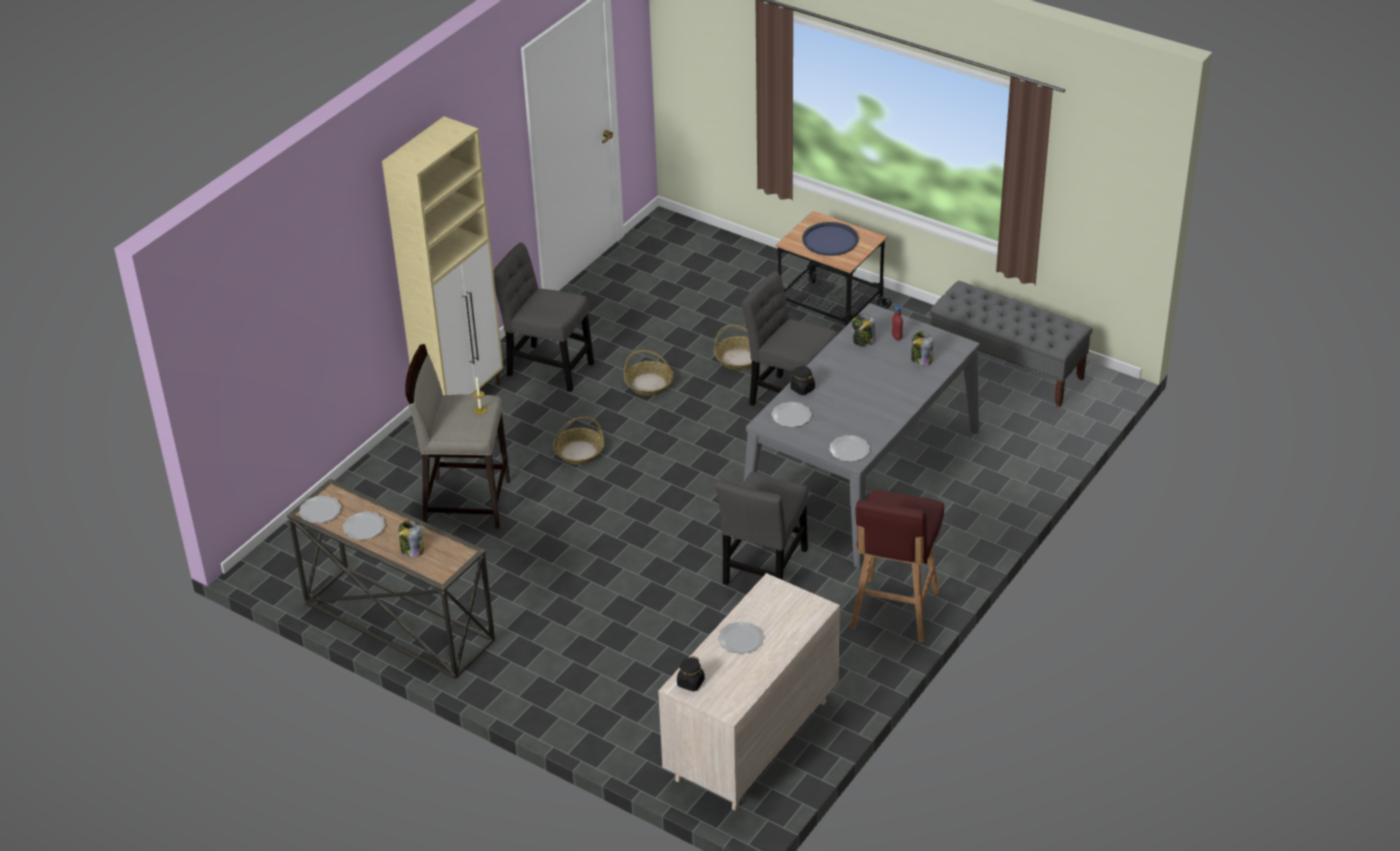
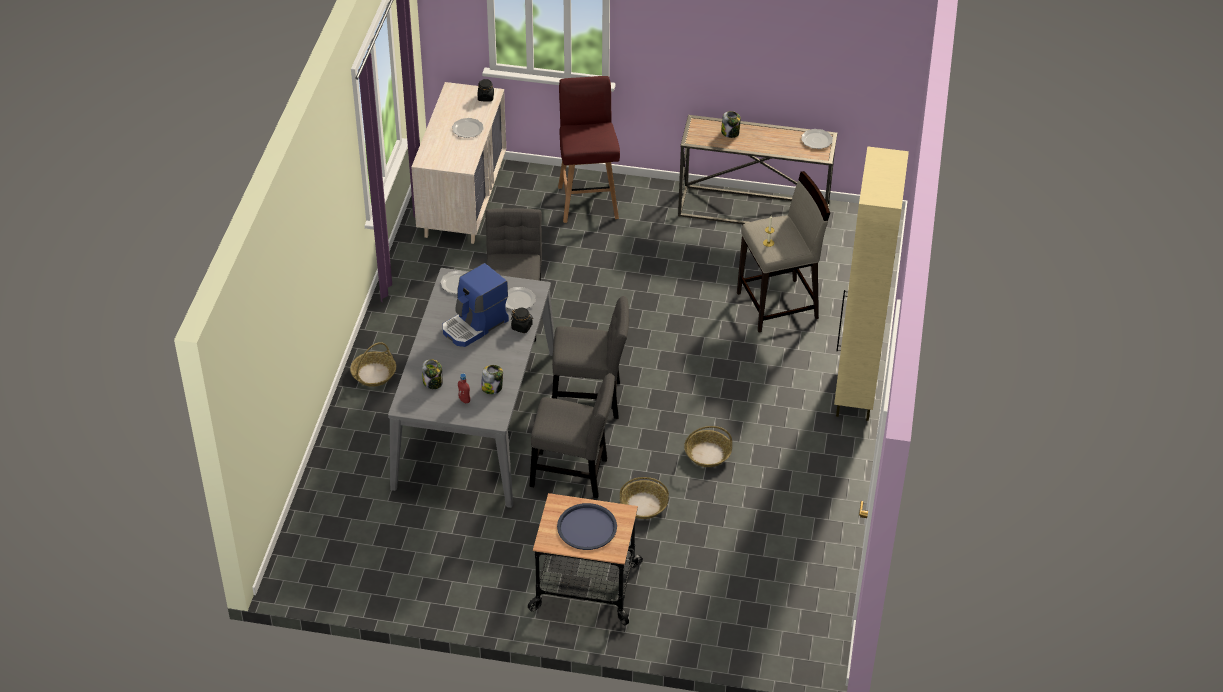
camera: 155 degrees right, 5 degrees up
(364, 528) = (775, 137): plate -> none
(546, 367) = (809, 445): grey chair -> grey chair (590, 399)
(579, 452) = (722, 372): basket -> basket (373, 374)
(851, 402) = (475, 325): none -> coffee machine
(893, 612) = (402, 310): red stool -> red stool (588, 201)
(1007, 368) = (386, 568): grey bench -> none

